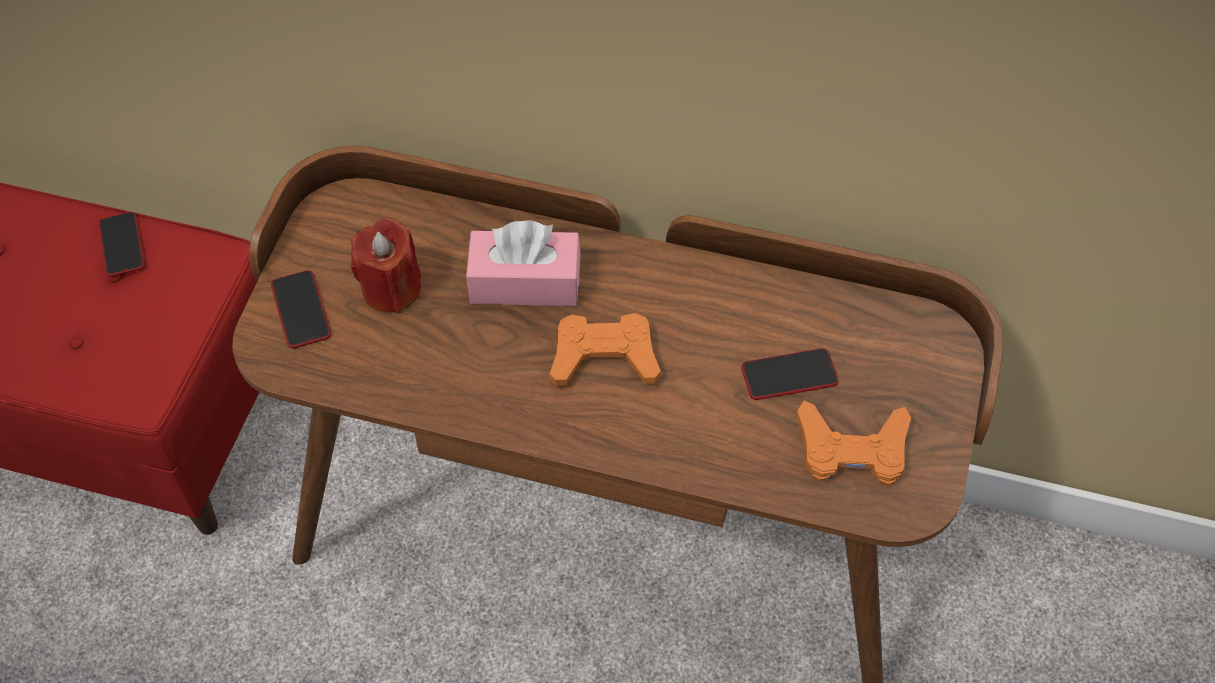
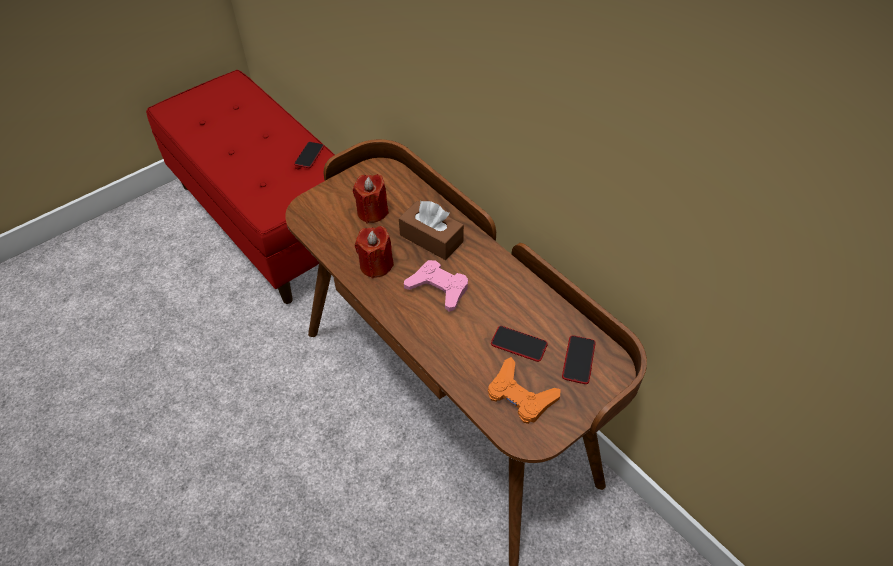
camera: 35 degrees right, 5 degrees down
(301, 310) = (329, 202): phone -> phone (578, 360)
(475, 374) = (376, 265): none -> red candle
(525, 282) = (431, 238): pink tissue box -> brown tissue box
(604, 357) = (438, 288): orange game controller -> pink game controller

